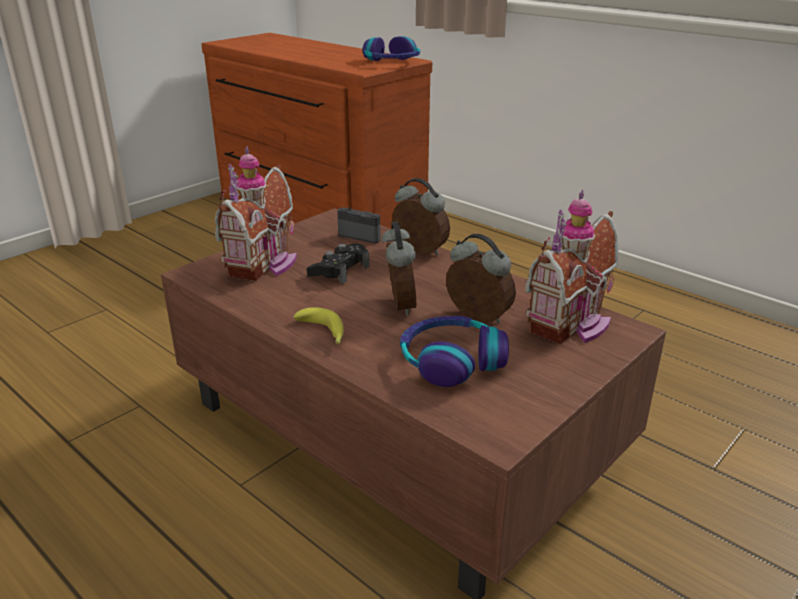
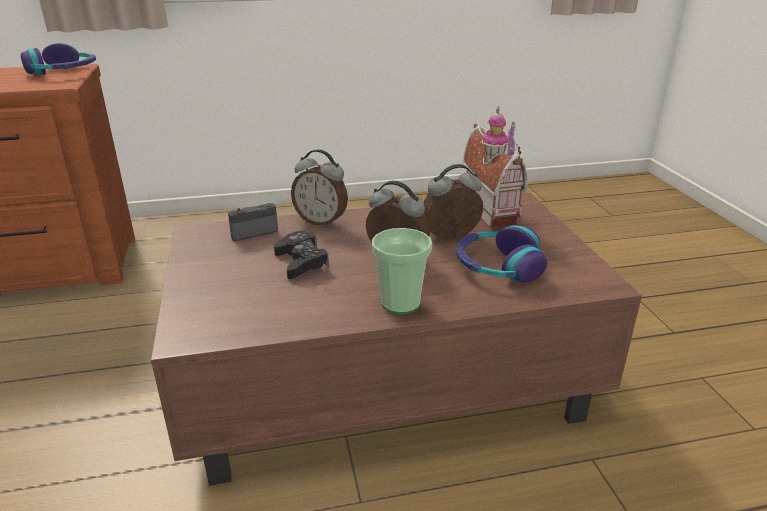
camera: 55 degrees left, 0 degrees up
(266, 264) = (233, 292): toy house -> none
(323, 333) = (400, 303): banana -> cup
(419, 252) = (321, 221): alarm clock -> alarm clock turned 135 degrees counterclockwise

